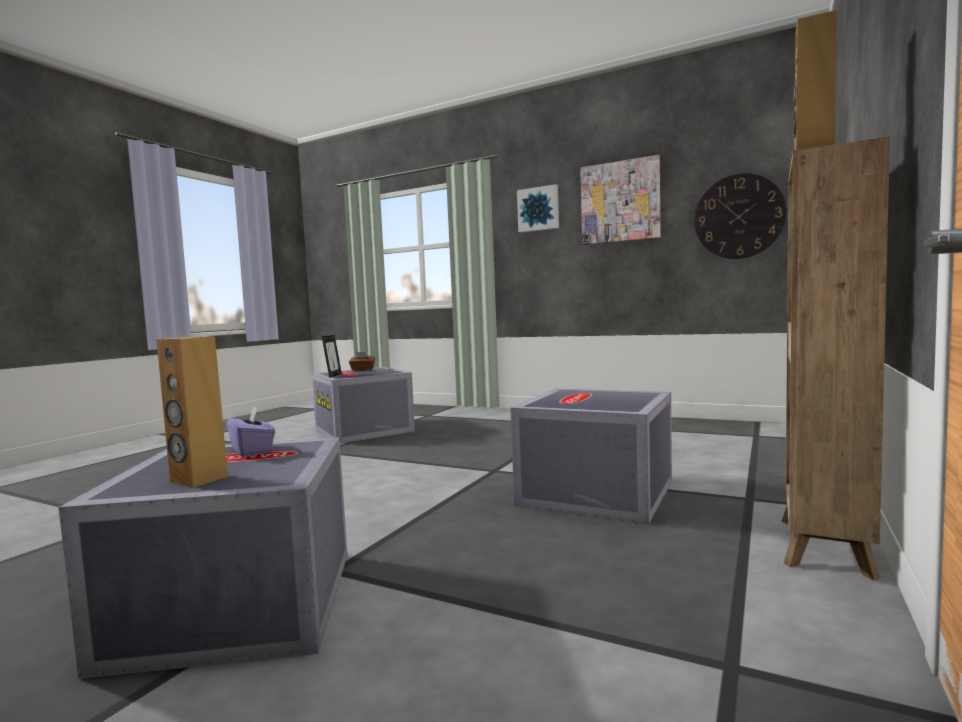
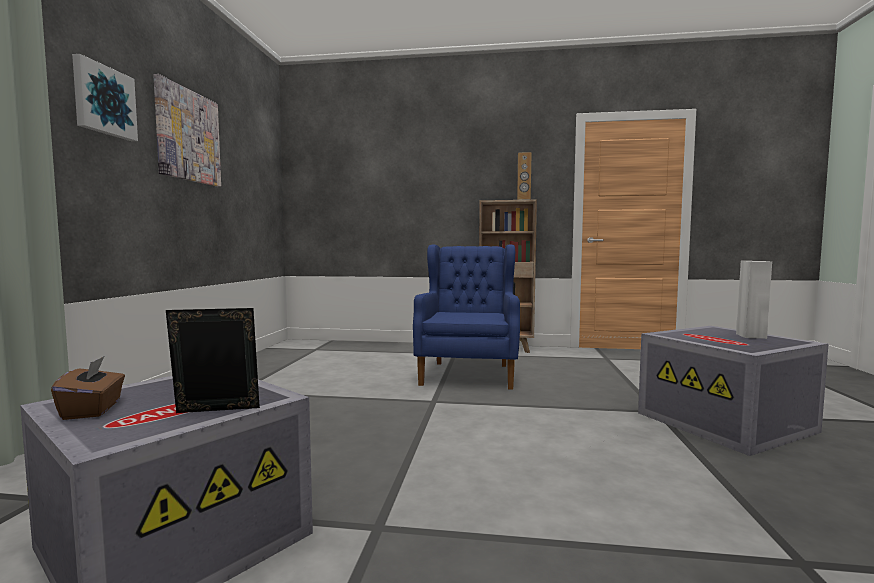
camera: 110 degrees left, 0 degrees up
(198, 479) = (751, 336): brown speaker -> white speaker
(252, 451) = (703, 339): purple tissue box -> none
(598, 493) = (468, 374): grey storage box -> blue armchair
(739, 216) = (254, 184): wall clock -> none

